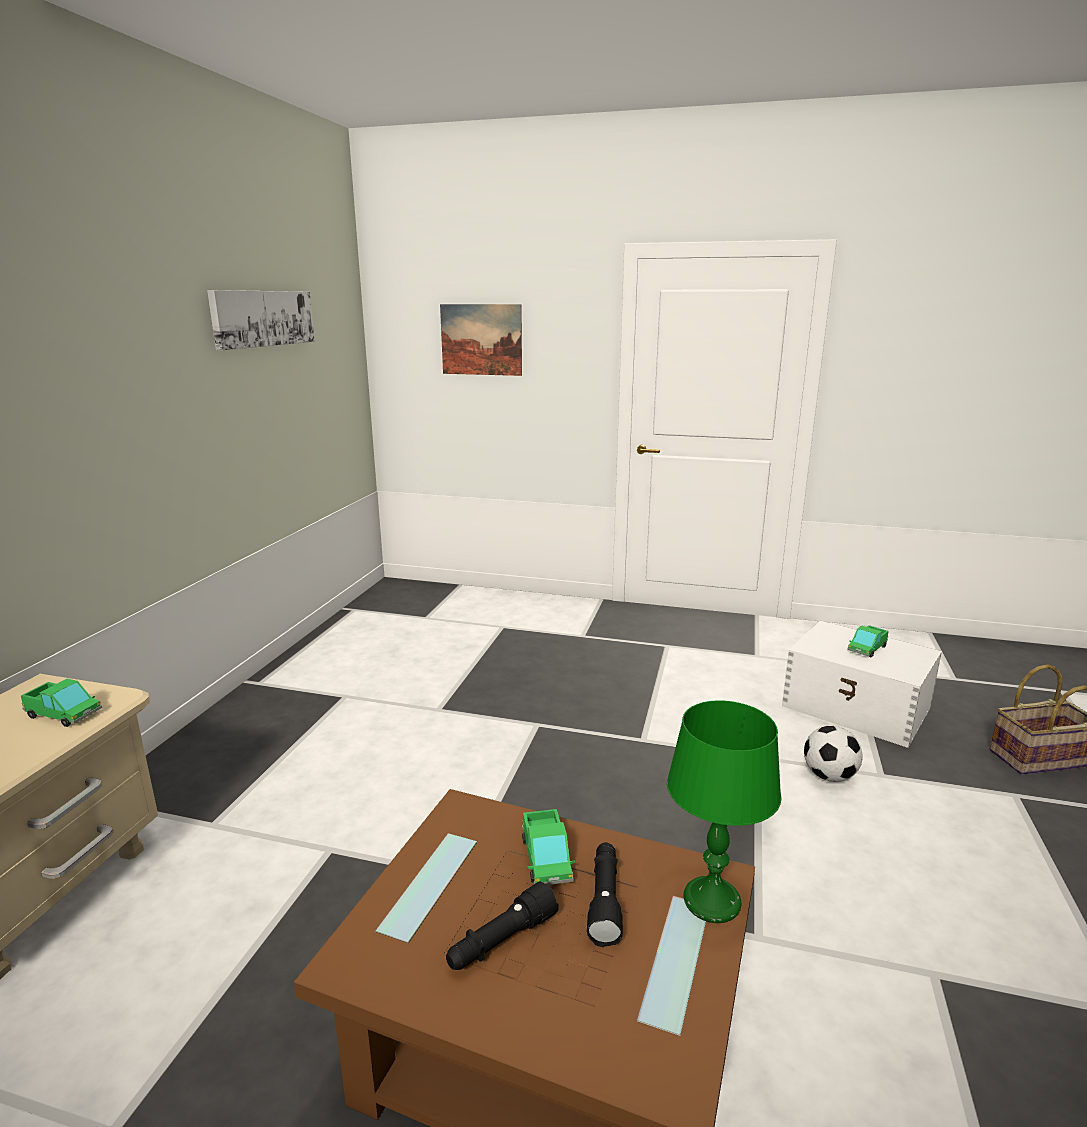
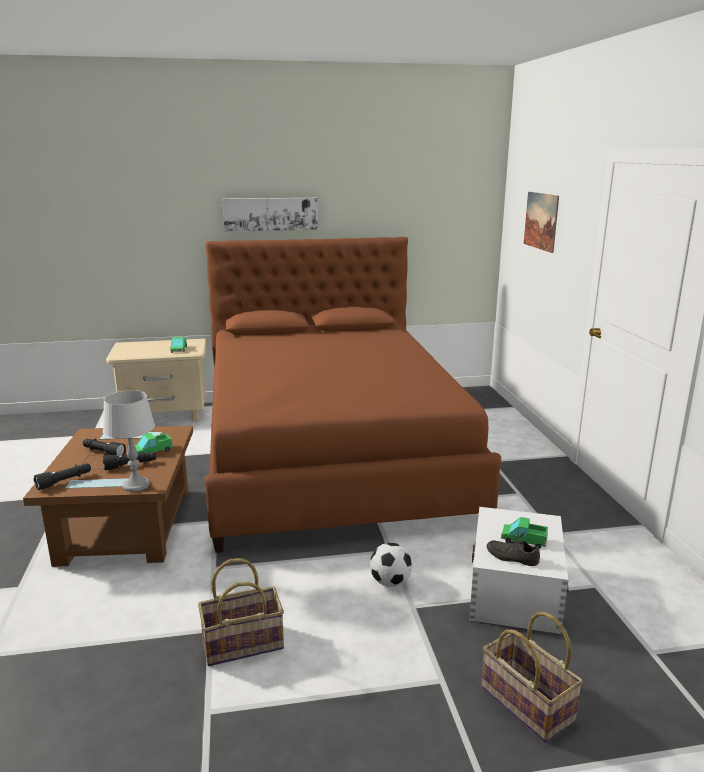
camera: 65 degrees right, 0 degrees up
(263, 318) = (387, 196): picture -> picture (270, 214)
(455, 731) = (330, 452): none -> brown bed
(643, 1032) = (64, 481): none -> black flashlight
(711, 902) = (136, 485): green table lamp -> grey table lamp
(899, 662) = (512, 556): none -> grey shoe
(965, 941) = (243, 643): none -> basket

